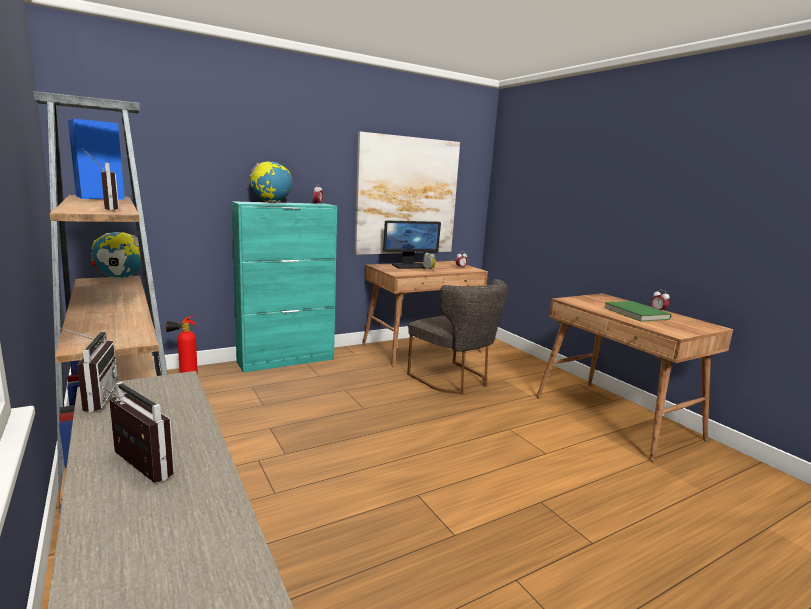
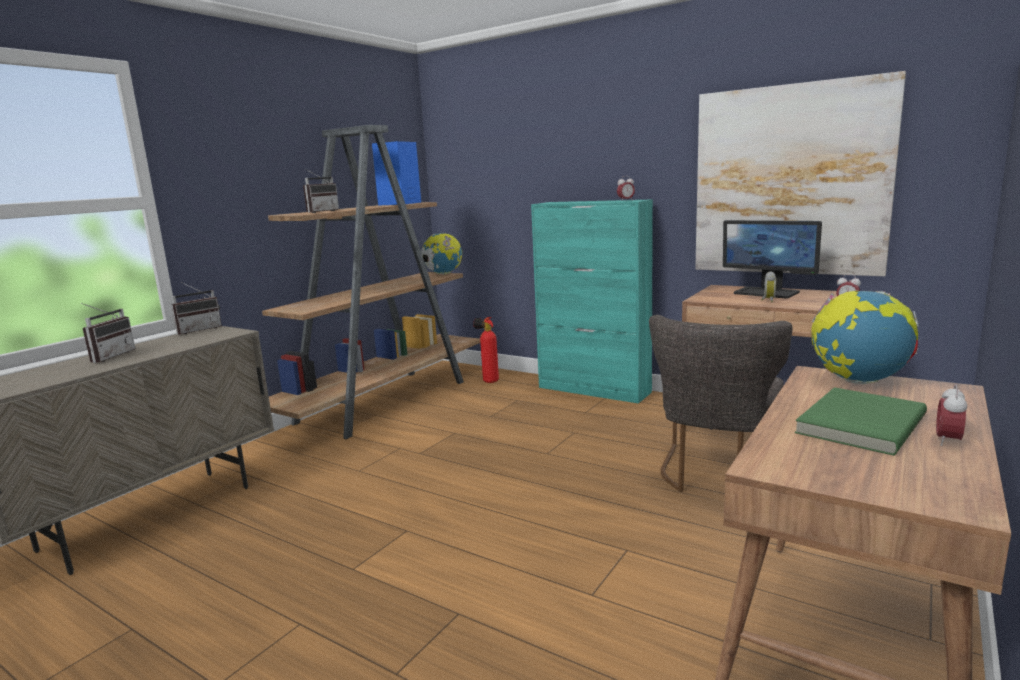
camera: 65 degrees right, 0 degrees up
(271, 203) = (574, 202): globe -> globe (858, 381)

